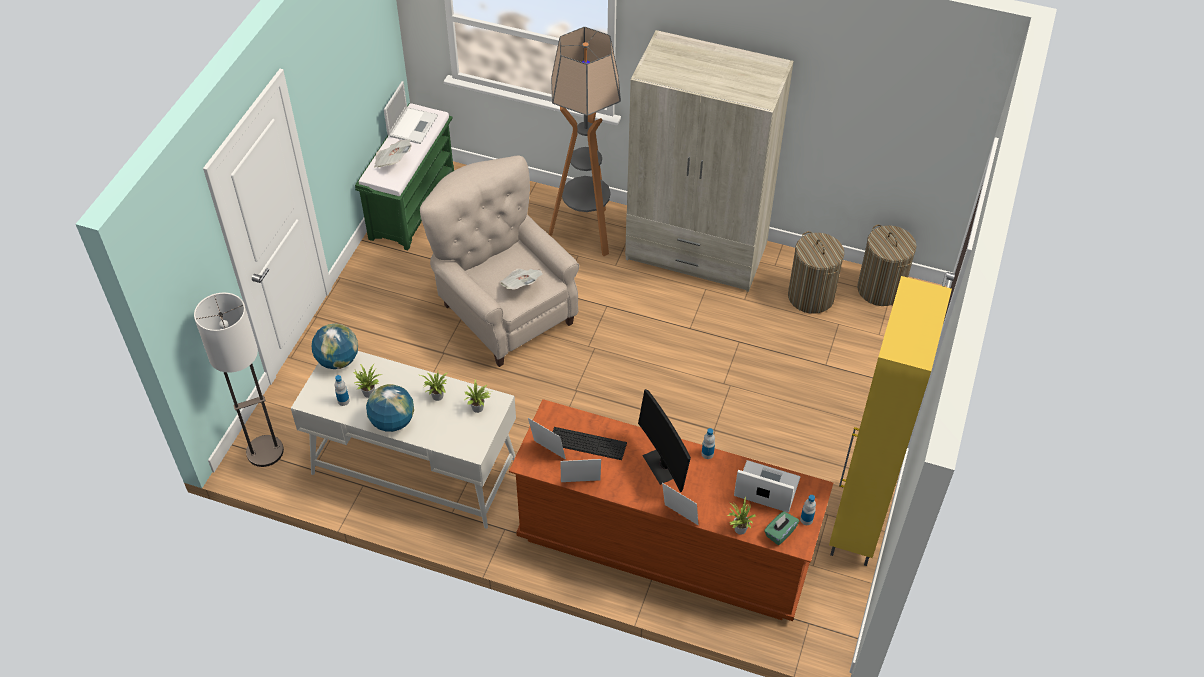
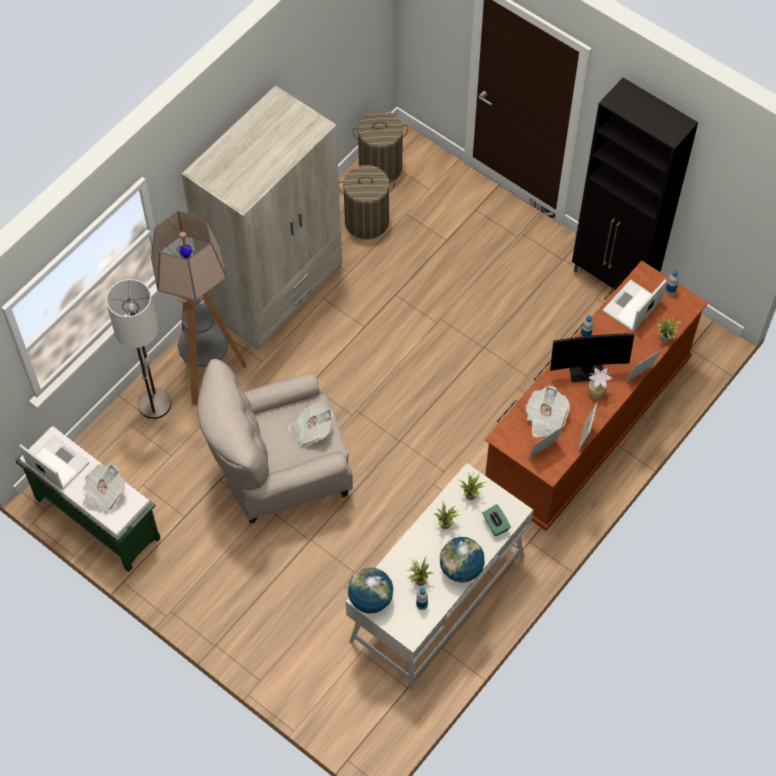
camera: 70 degrees left, 10 degrees up
(265, 451) = (370, 726): floor lamp -> floor lamp (154, 404)
(587, 443) = (545, 419): keyboard -> newspaper
(639, 481) = (596, 393): none -> potted plant
(780, 533) = (676, 313): green tissue box -> green tissue box (495, 525)
(856, 525) = (613, 281): yellow cabinet -> black cabinet

